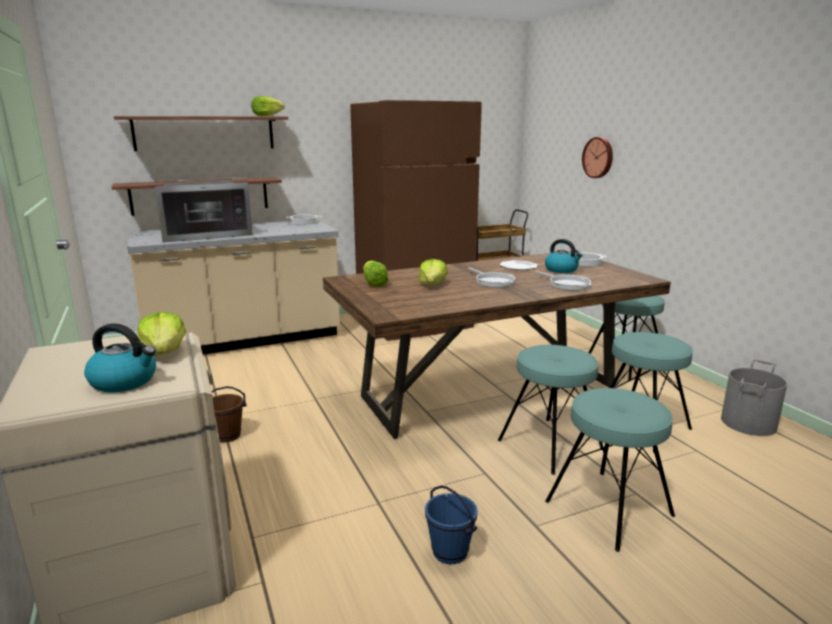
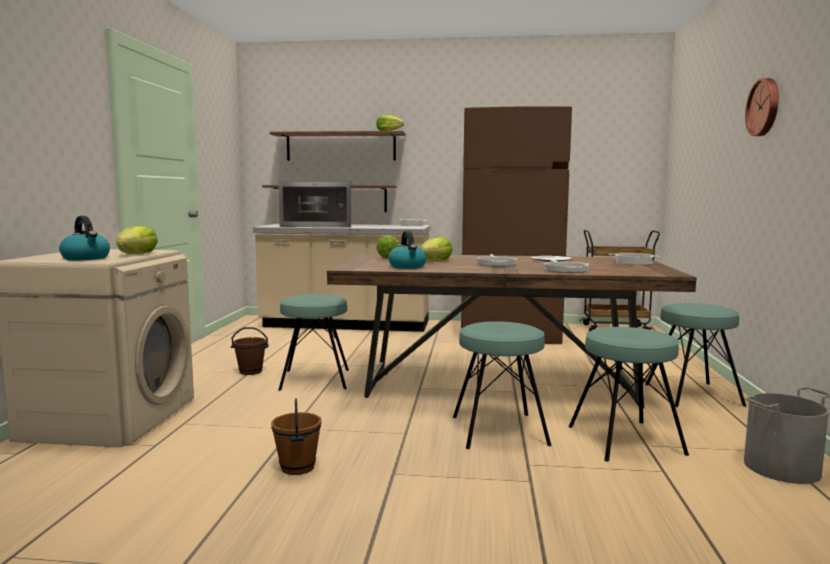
camera: 30 degrees right, 10 degrees down
(449, 552) = (297, 467): blue bucket -> brown bucket
(562, 270) = (590, 264): kettle -> kettle (407, 267)
(598, 157) = (712, 161): wall clock -> wall clock (764, 107)
(609, 508) = (482, 482): turquoise stool -> turquoise stool (315, 379)

